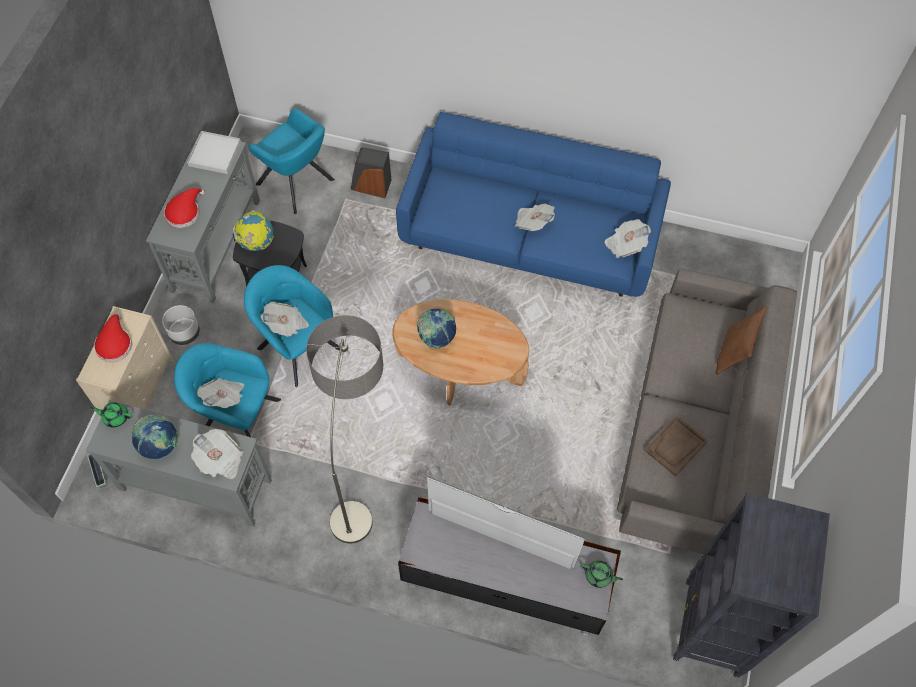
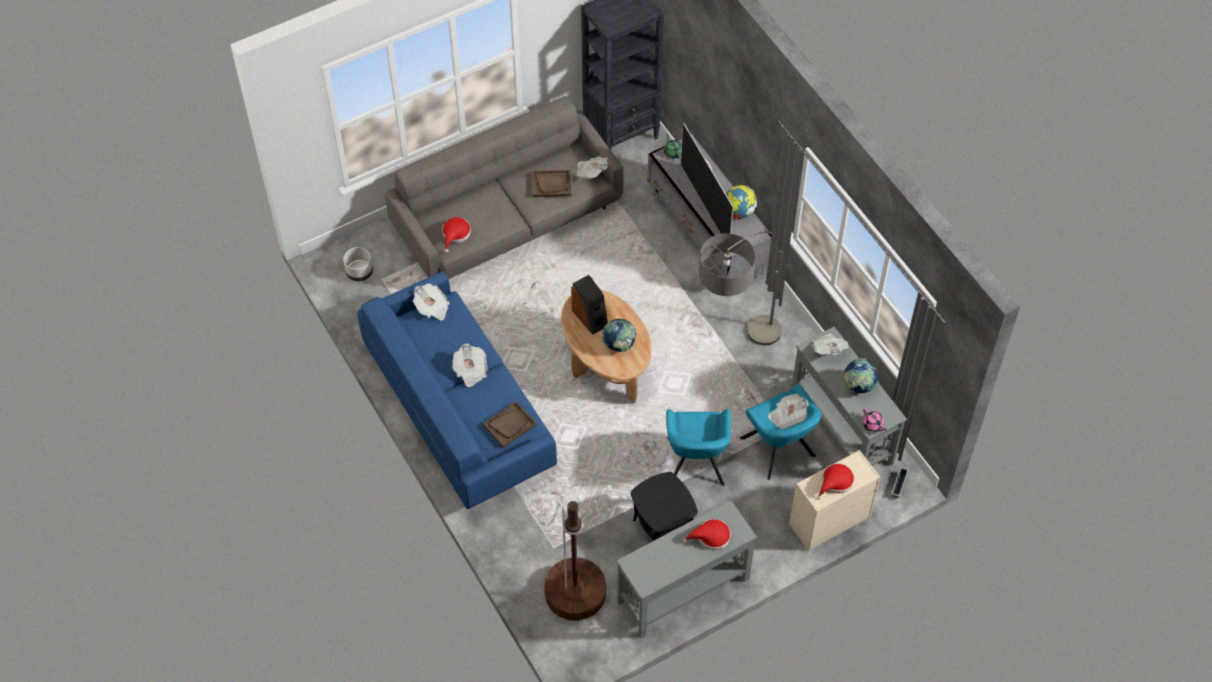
camera: 135 degrees left, 5 degrees down
(115, 417) = (873, 425): green teapot -> pink teapot
(185, 333) = (765, 537): grey planter -> grey planter (359, 272)
(215, 154) = (647, 568): white tray -> none
(256, 243) = (670, 509): globe -> globe (739, 212)
(286, 325) = (704, 432): newspaper -> newspaper (591, 172)
(297, 183) = (575, 592): turquoise armchair -> brown floor lamp
(371, 185) = (523, 543): speaker -> speaker (590, 317)
(452, 205) = (509, 425): none -> brown tray
(691, 322) = (455, 234): none -> red hat
(733, 353) = (455, 201): brown pillow -> none

